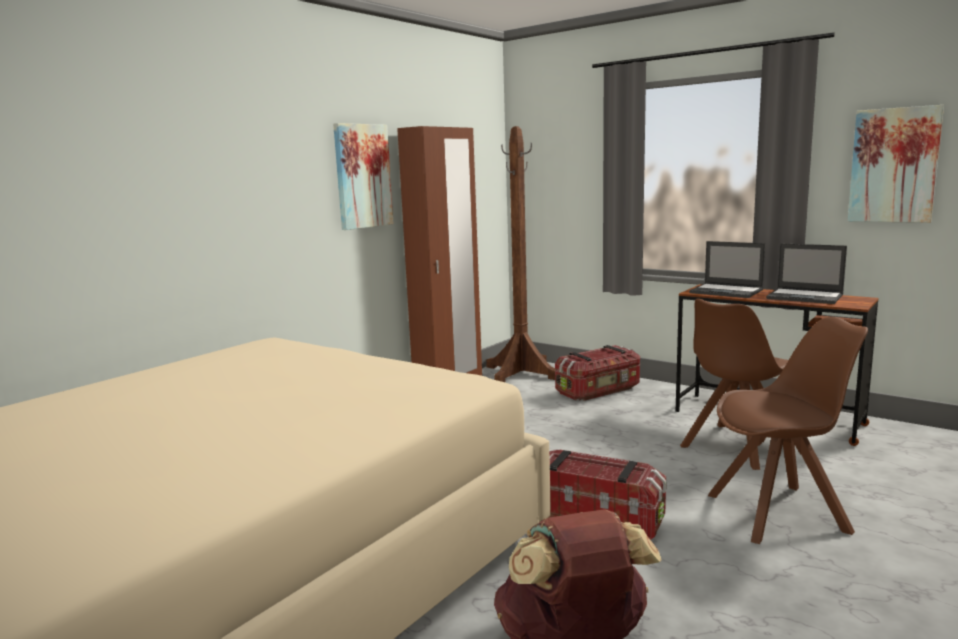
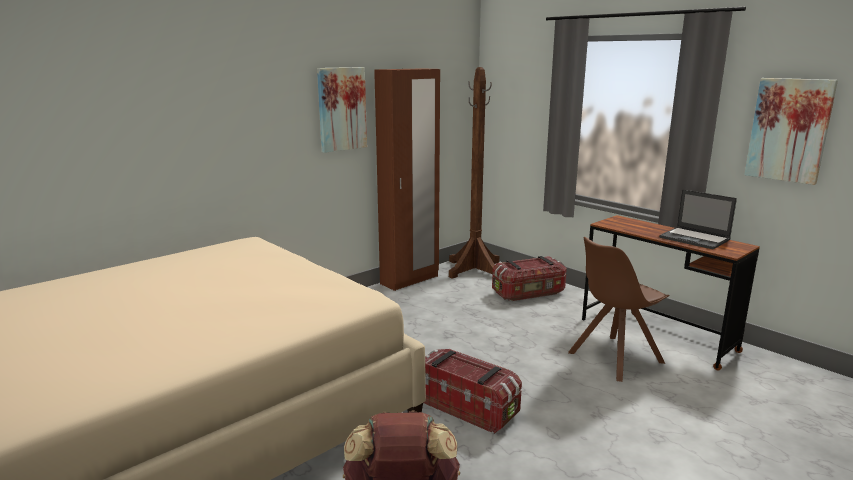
camera: 10 degrees right, 5 degrees up
(727, 291) = (632, 226): laptop -> none
(779, 513) = (616, 422): brown chair -> none

